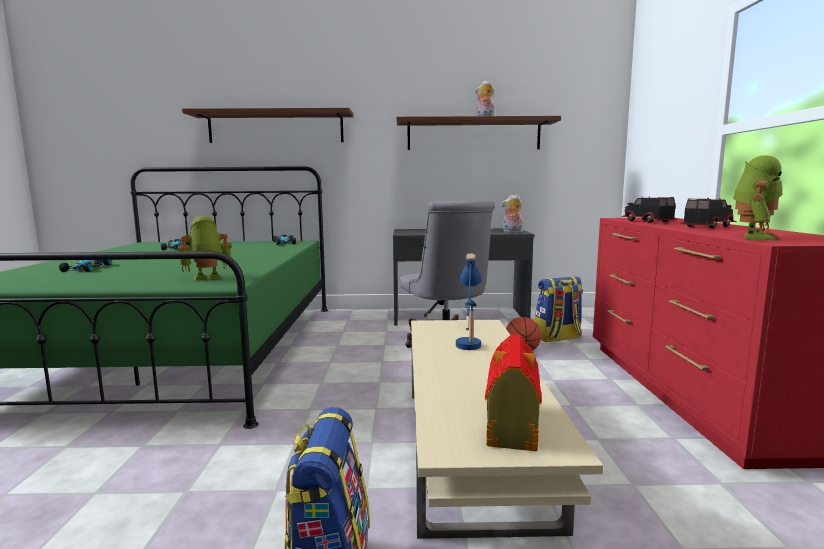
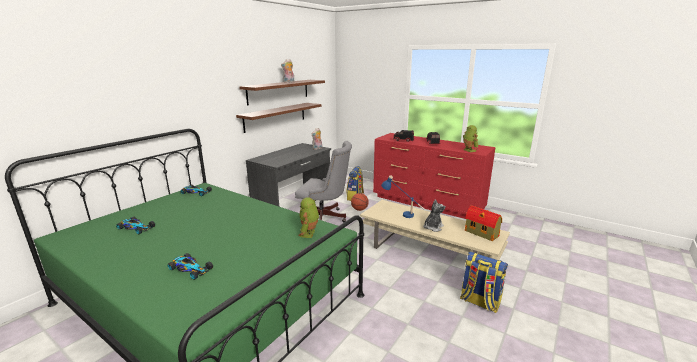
camera: 55 degrees left, 10 degrees up
(276, 128) = (155, 99): shelf -> shelf (275, 116)
(450, 372) = (432, 227): none -> plush toy

